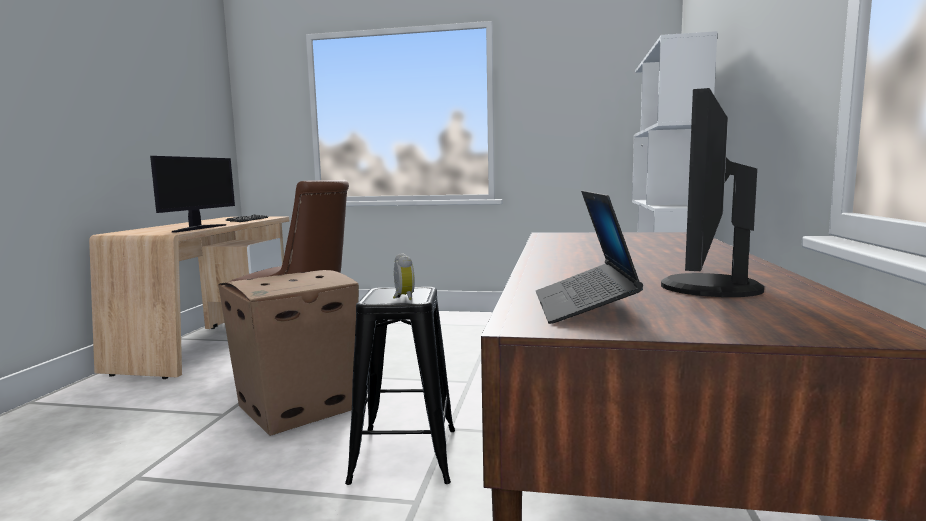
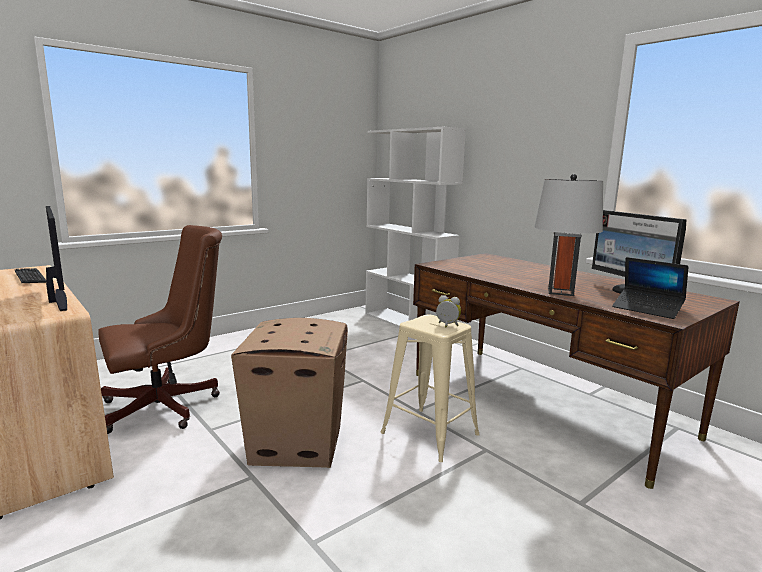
camera: 50 degrees left, 5 degrees up
(405, 455) = (429, 434): black stool -> beige stool
(559, 269) = (560, 292): none -> grey table lamp

